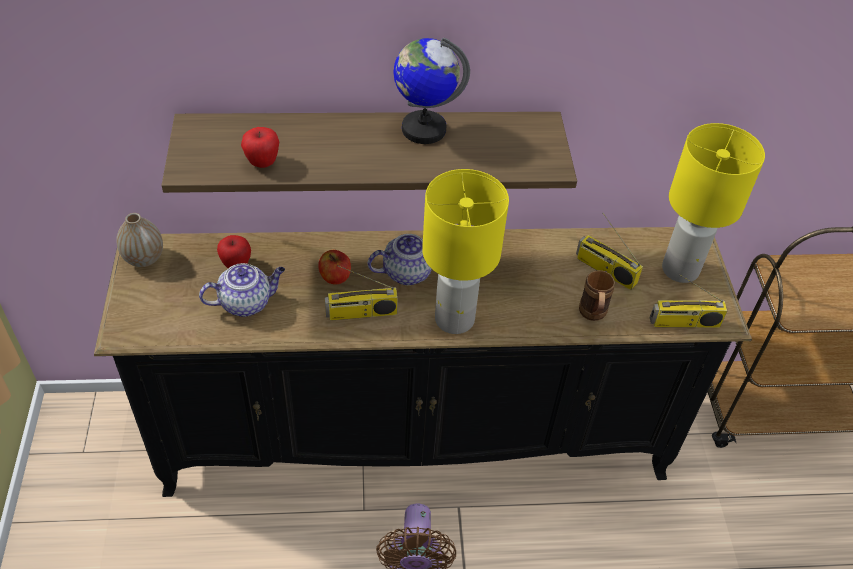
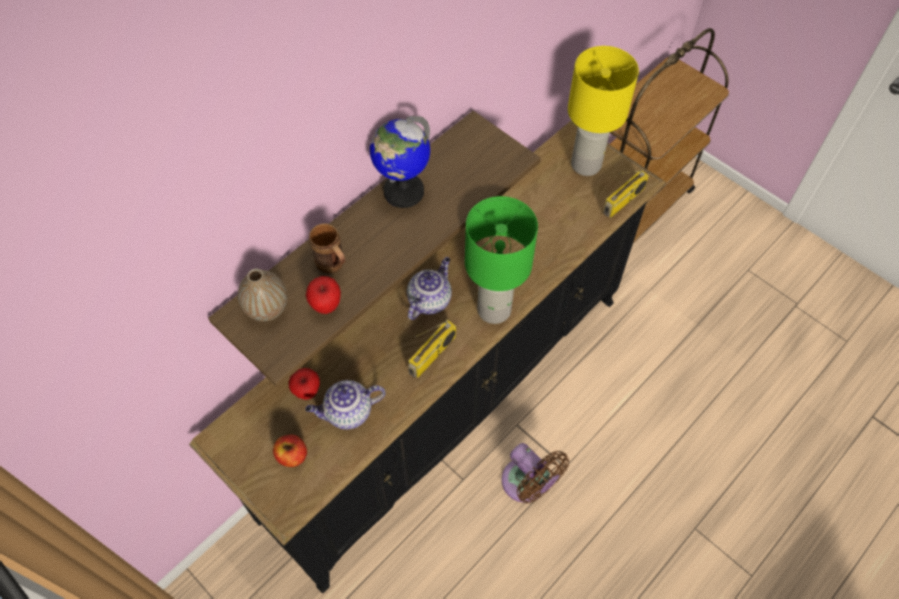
camera: 40 degrees left, 10 degrees up
(144, 258) = (233, 444): vase -> vase (267, 308)
(246, 302) = (348, 413): teapot -> teapot turned 135 degrees counterclockwise
(335, 277) = (385, 343): apple -> apple (292, 456)
(455, 320) = (495, 309): yellow table lamp -> green table lamp
(592, 316) = (570, 238): brown mug -> brown mug (333, 267)
(604, 270) = (545, 200): radio -> none

